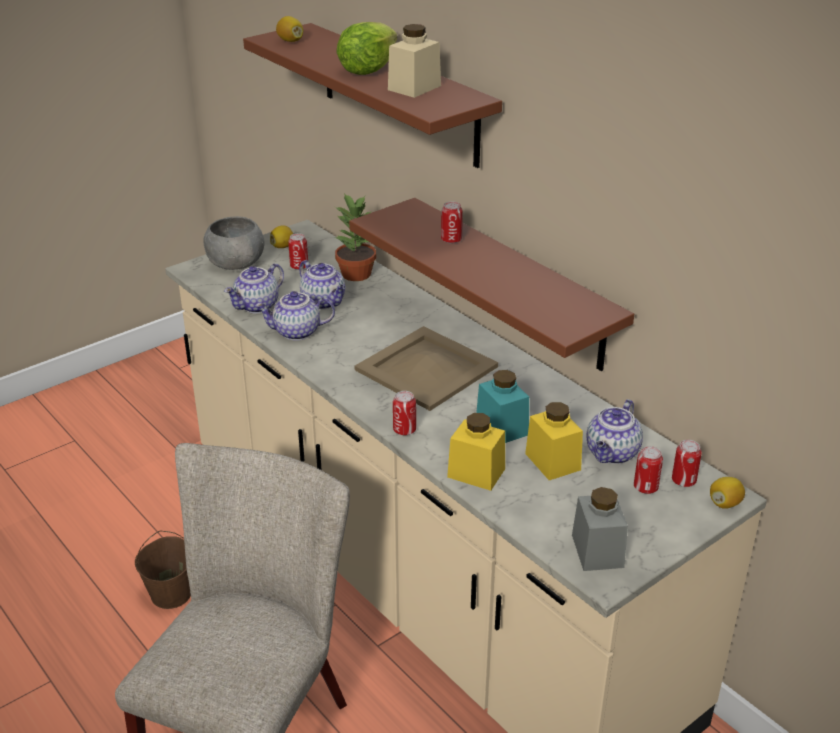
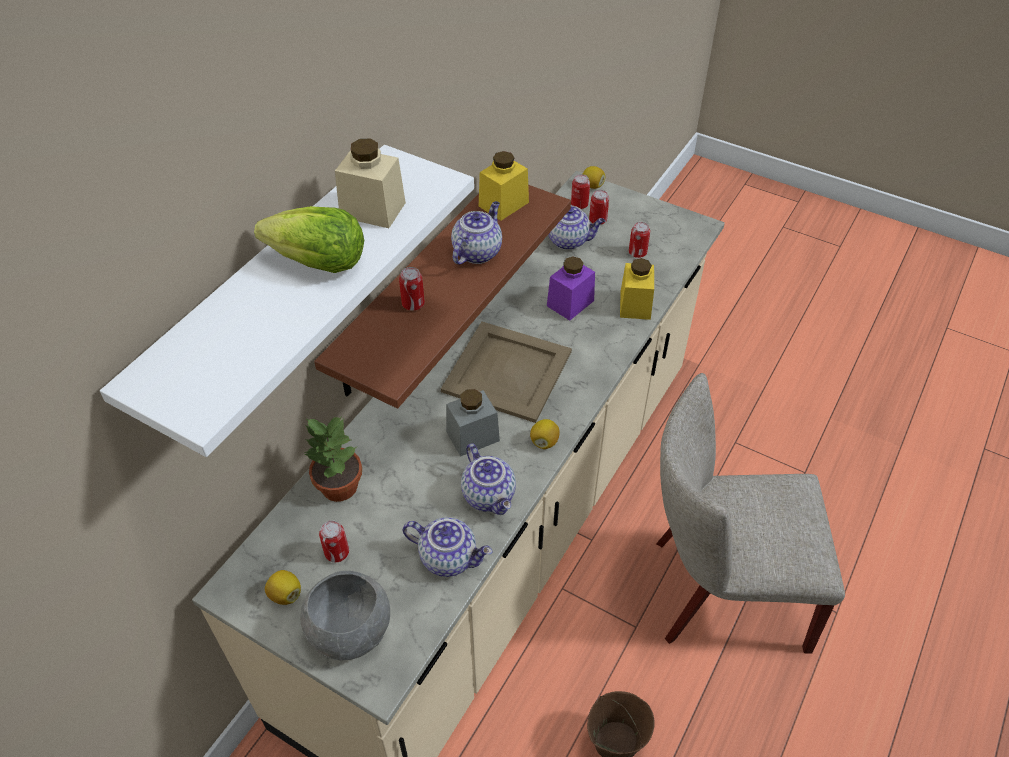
camera: 110 degrees left, 15 degrees up
(290, 41) = (210, 379): lemon -> lemon (544, 442)
(324, 302) = (415, 494): teapot -> teapot (477, 252)
(398, 94) = (270, 289): brown shelf -> white shelf
(404, 430) = (607, 360): can -> can (637, 253)
(502, 428) = (570, 303): turquoise jar -> purple jar
(552, 461) = (596, 268): yellow jar -> yellow jar (503, 204)
(597, 551) = (677, 232): grey jar -> grey jar (472, 436)

